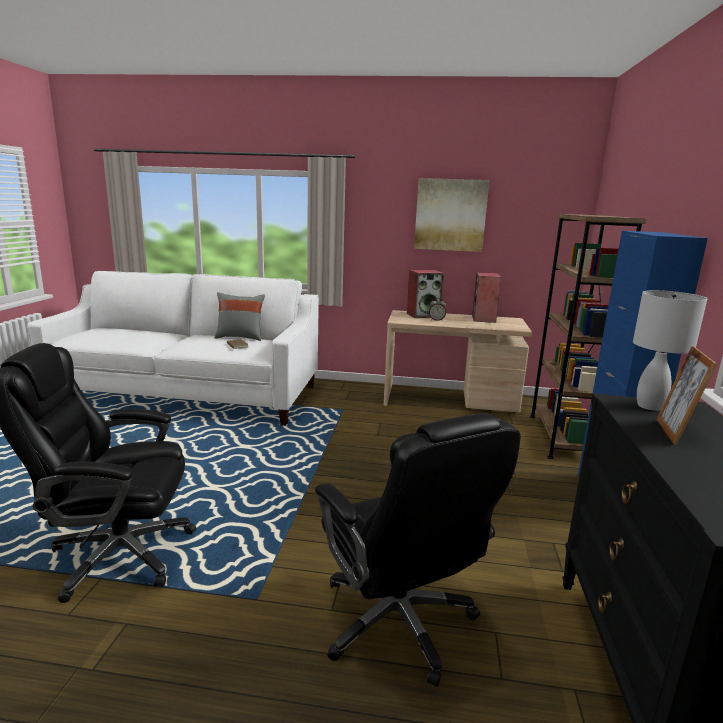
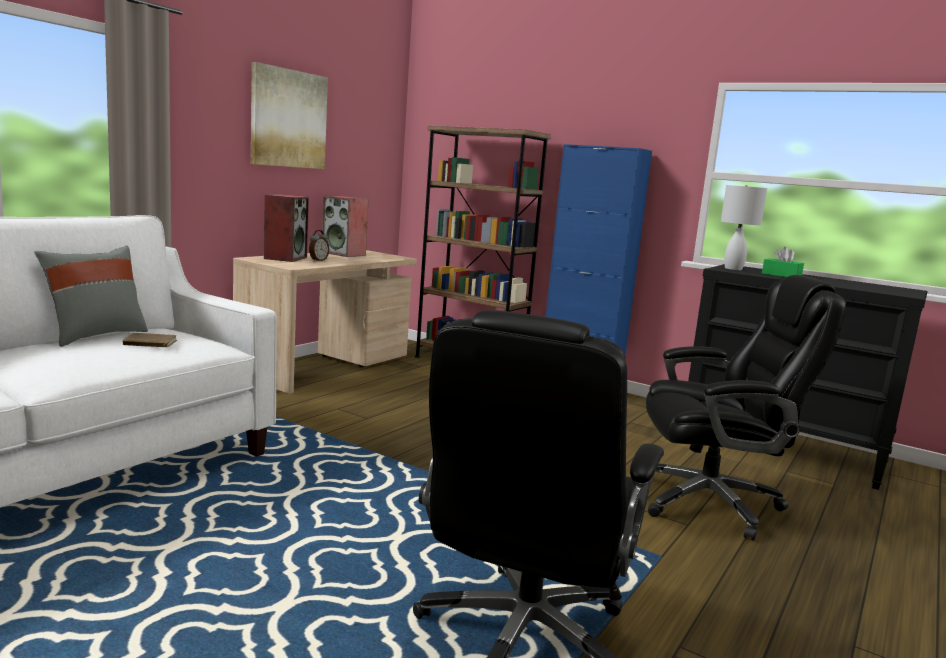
camera: 65 degrees left, 5 degrees down
(675, 432) = (781, 275): picture frame -> green tissue box

